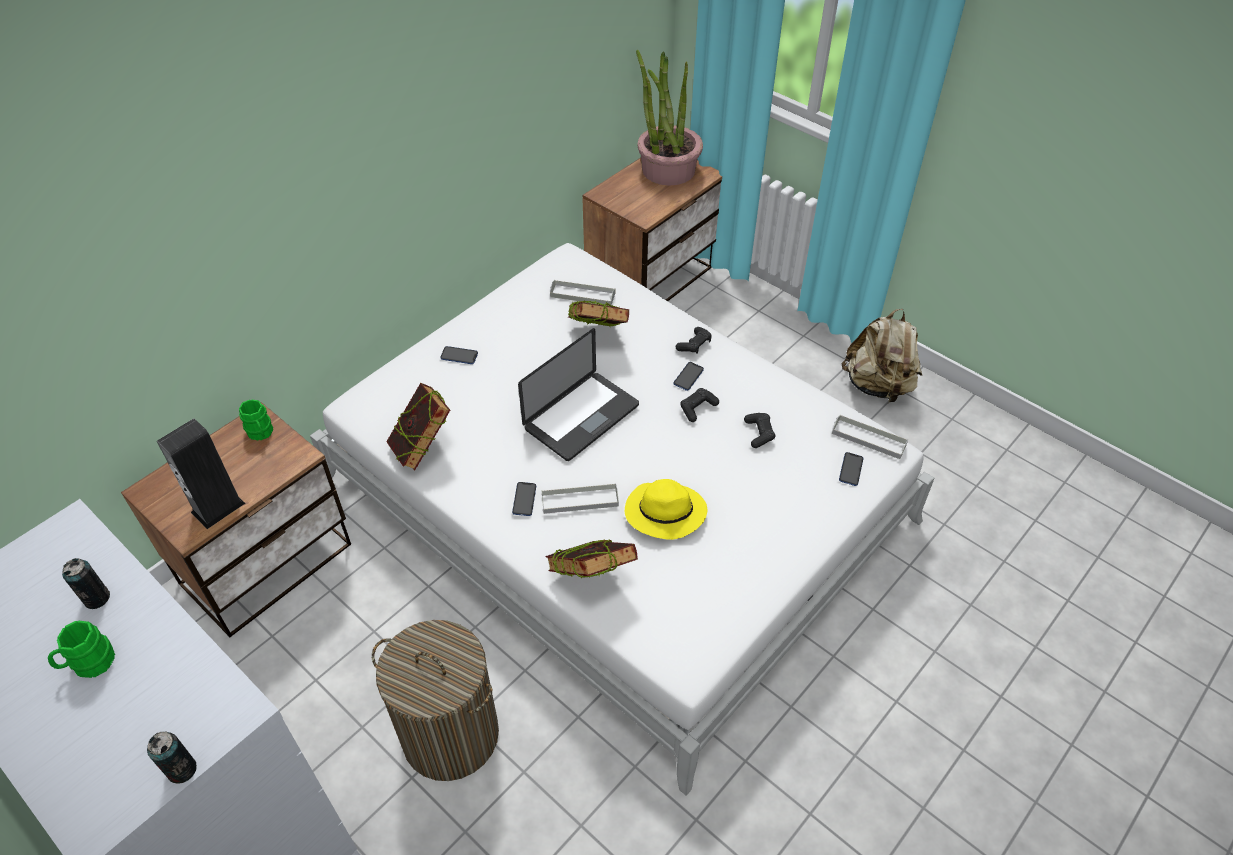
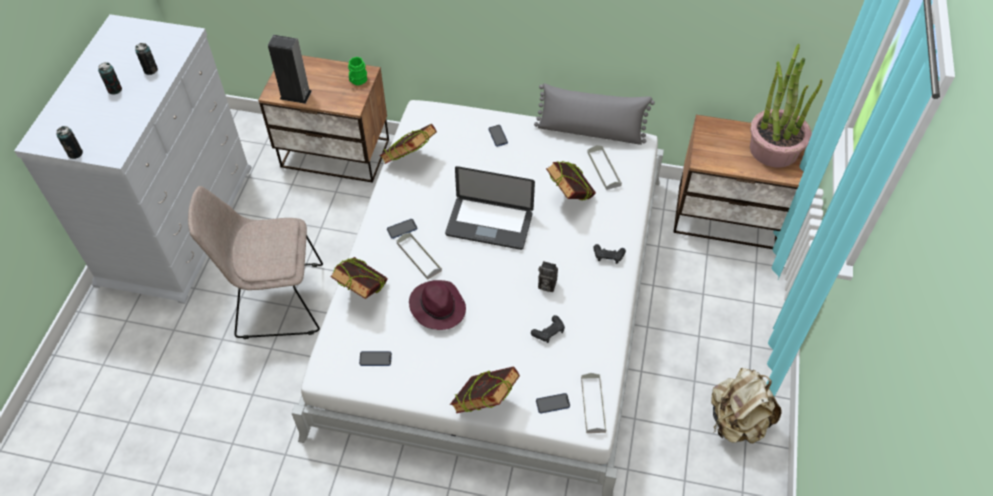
camera: 60 degrees right, 5 degrees up
(89, 663) = (115, 89): green mug -> can
(450, 734) = (275, 300): laundry basket -> beige chair
(522, 282) = (590, 131): none -> grey pillow
(664, 513) = (437, 306): yellow hat -> purple hat
(688, 377) = (573, 267): phone -> phone (375, 359)
(697, 408) = (546, 285): black game controller -> camera
(820, 527) = (485, 404): none -> book

